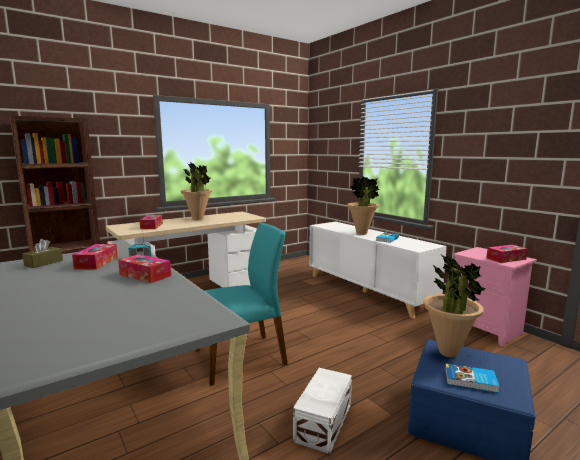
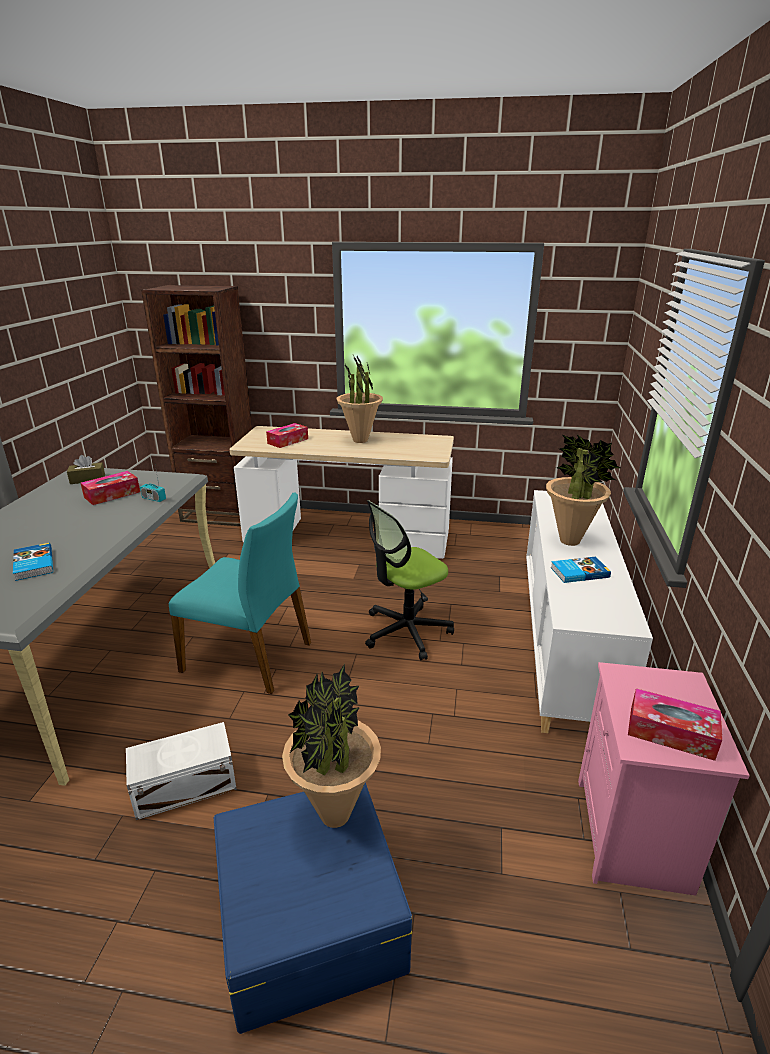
camera: 45 degrees right, 15 degrees up
(145, 275) = (97, 531): tissue box -> none
(301, 313) = (406, 631): none -> office chair
(471, 380) = (269, 870): book -> book (33, 564)

